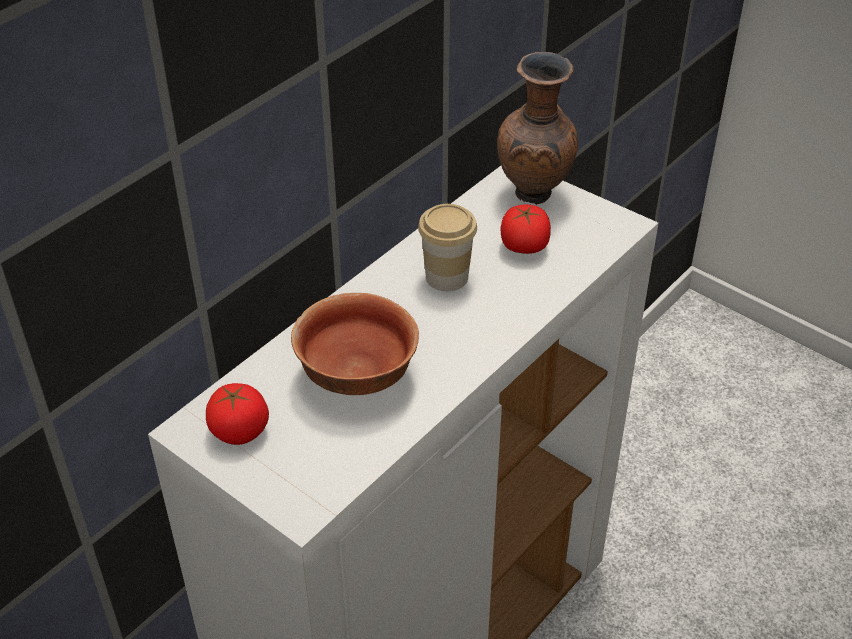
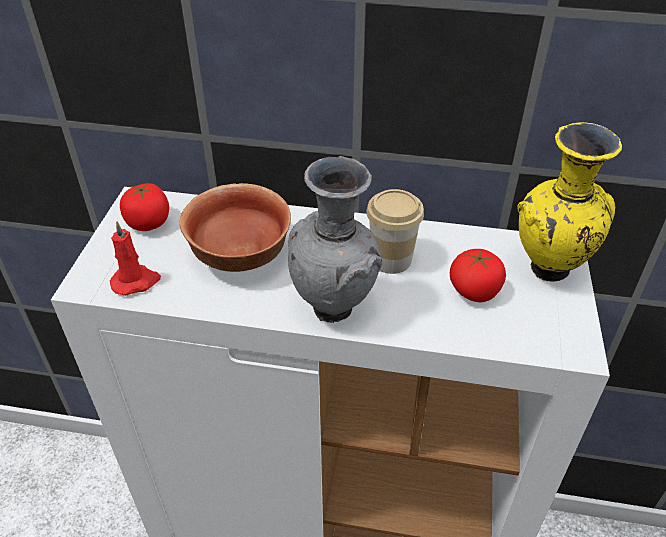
camera: 60 degrees right, 0 degrees up
(331, 467) = (136, 281): none -> red candle
(482, 337) = (336, 309): none -> grey vase
(535, 196) = (548, 272): brown vase -> yellow vase

